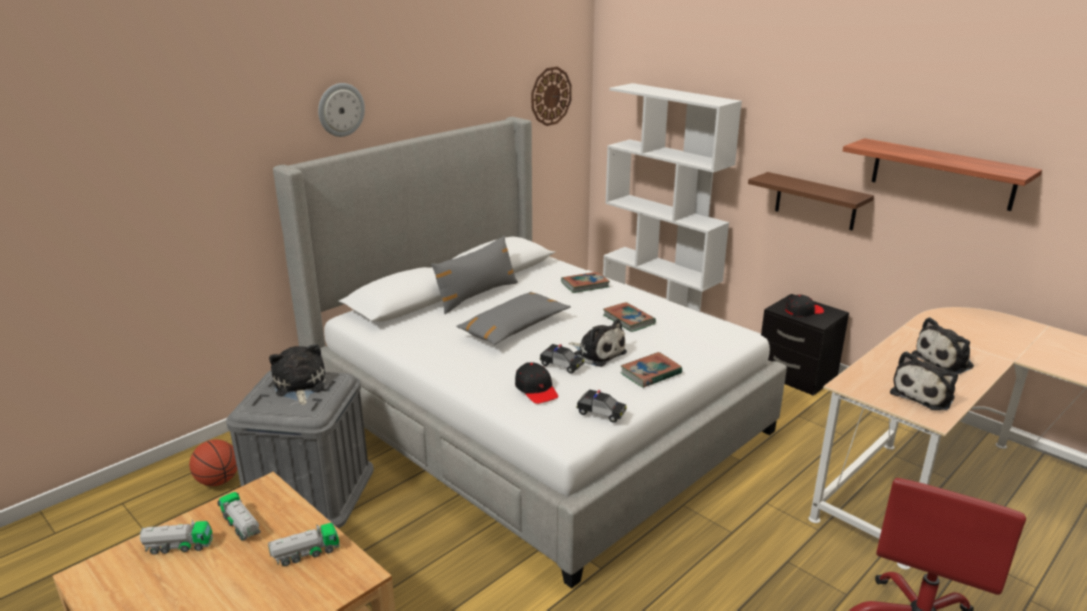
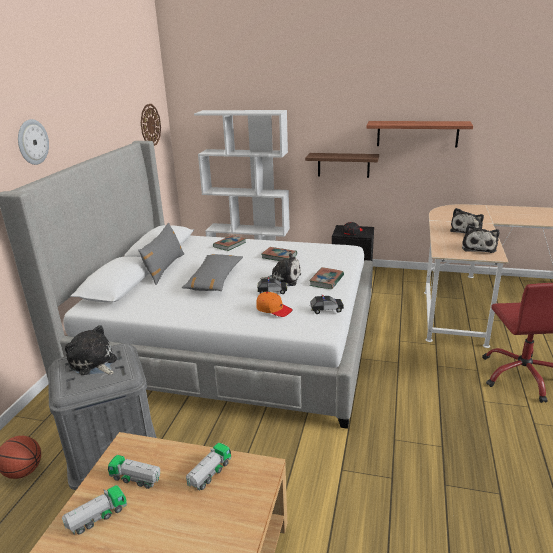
camera: 30 degrees left, 0 degrees up
(536, 389) = (274, 309): black cap -> orange cap

